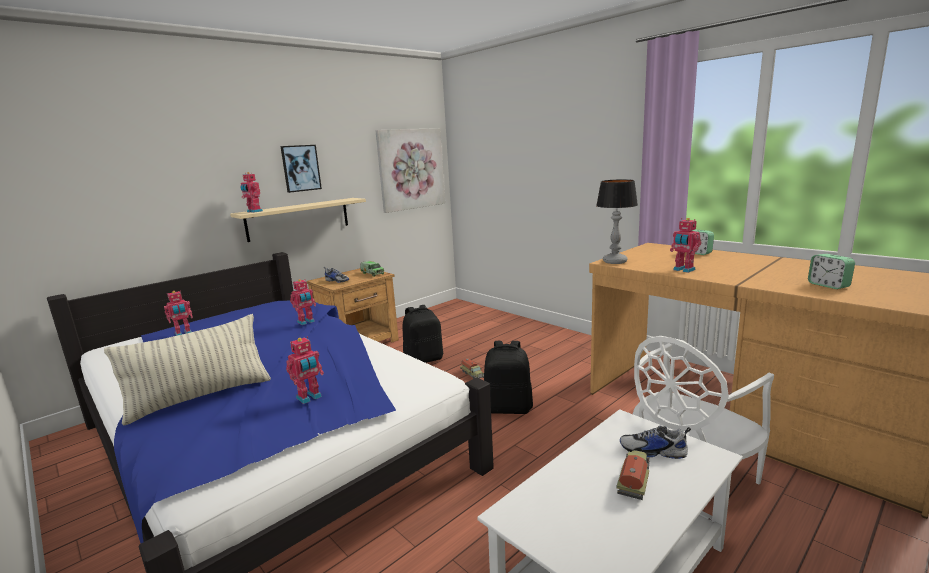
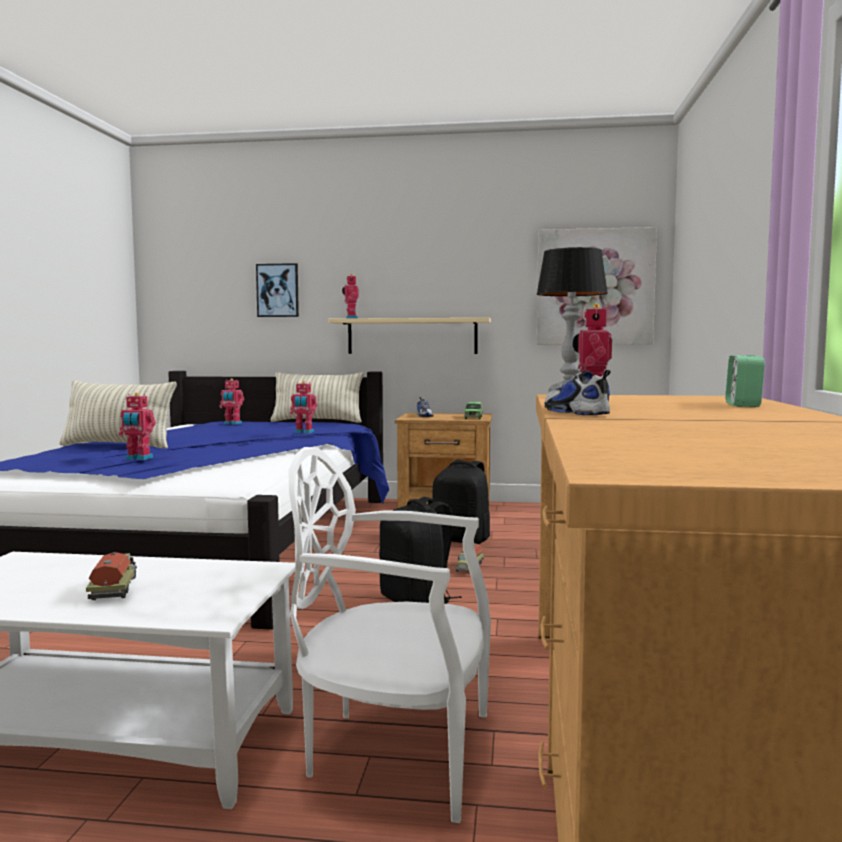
camera: 50 degrees right, 10 degrees down
(246, 307) = (317, 421): none -> pillow
(300, 168) = (424, 275): picture -> picture (278, 290)
(634, 480) = (114, 589): toy truck -> toy truck turned 90 degrees counterclockwise
(653, 451) = (194, 588): shoe -> shoe (575, 412)
(828, 285) = (672, 436): alarm clock -> none

